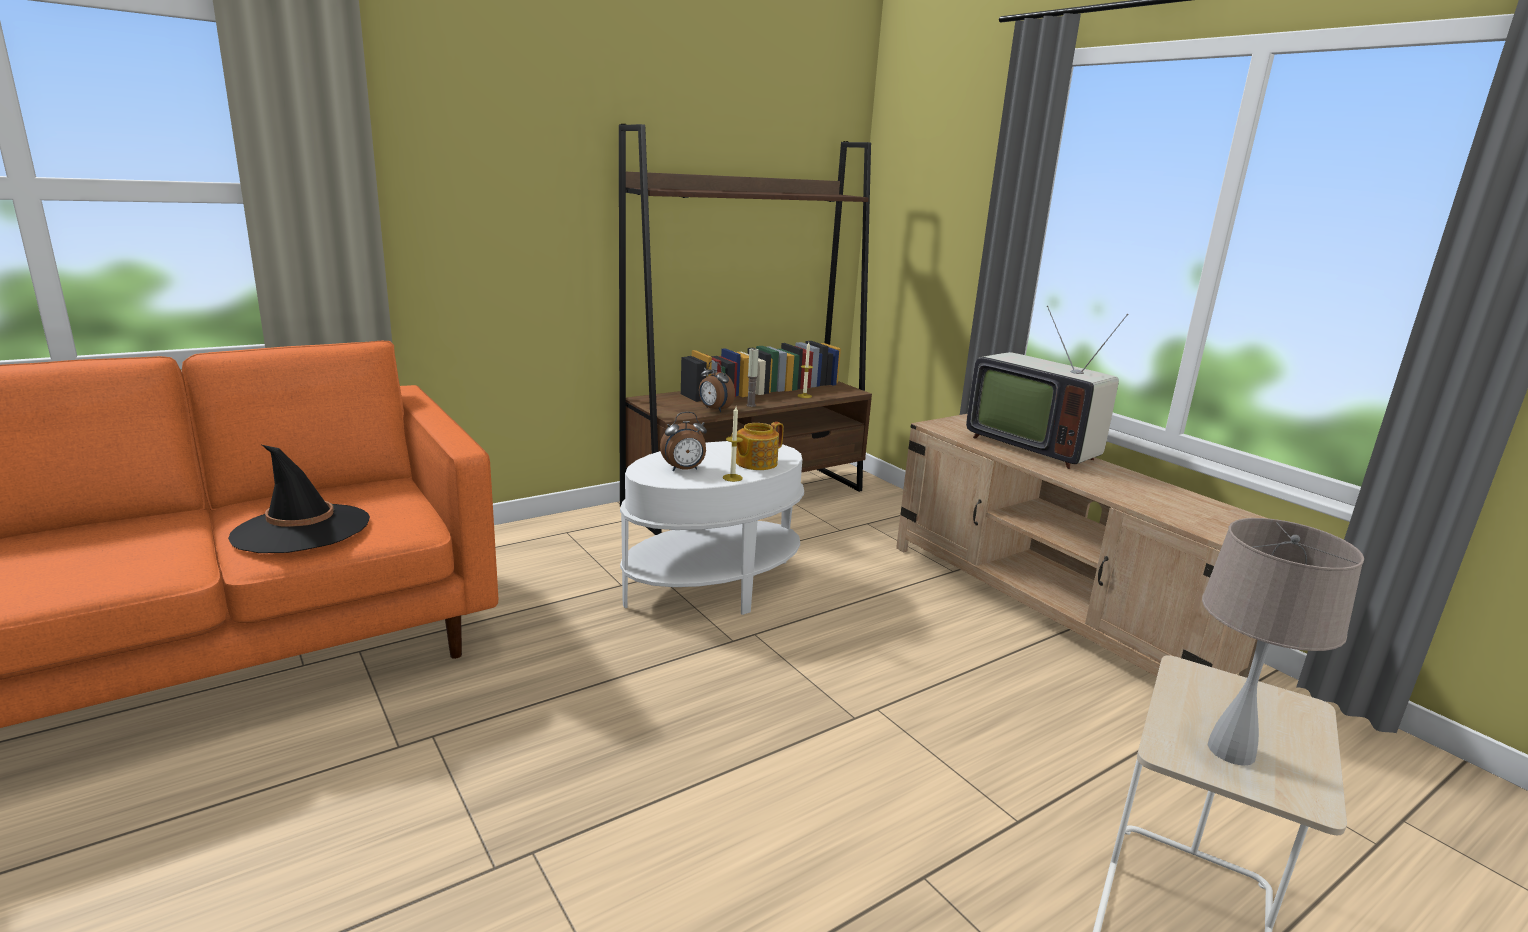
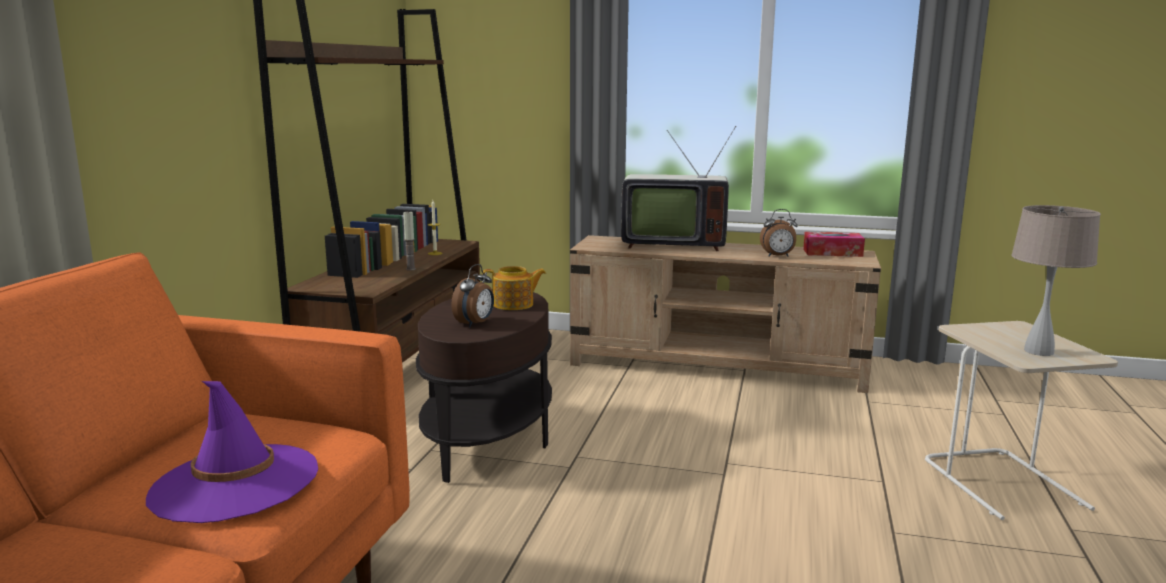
camera: 40 degrees left, 5 degrees down
(301, 529) = (234, 483): black hat -> purple hat
(712, 587) = (488, 440): white side table -> brown side table
(714, 409) = (389, 279): alarm clock -> alarm clock (778, 256)
(732, 478) = (524, 318): candle -> none
(755, 463) = (514, 305): teapot -> teapot turned 105 degrees counterclockwise
(1223, 514) = (832, 253): none -> tissue box

